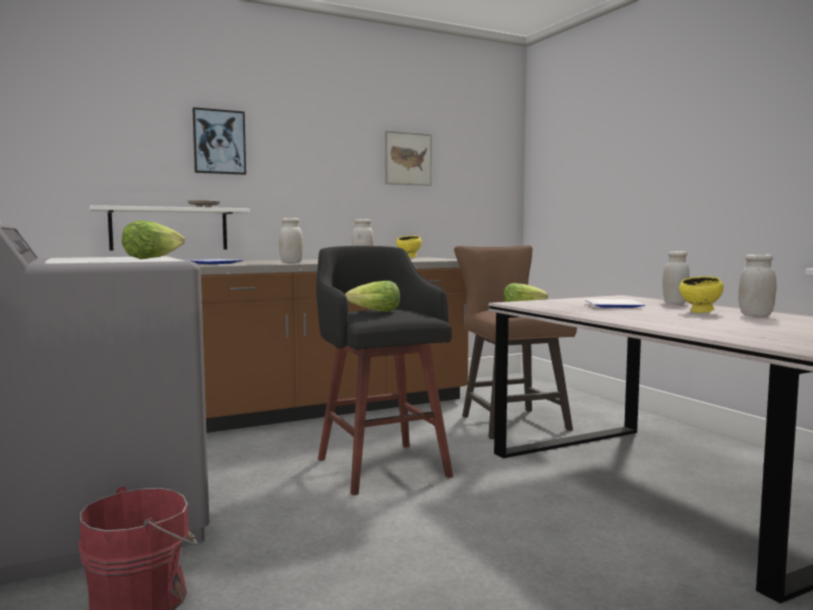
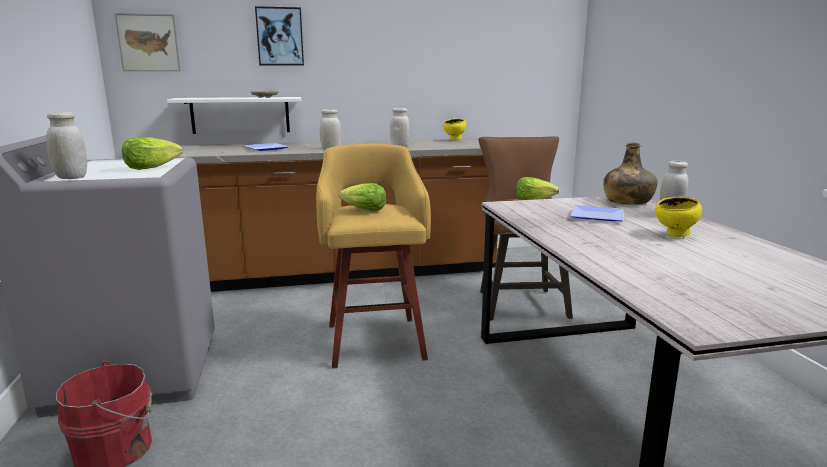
camera: 15 degrees right, 10 degrees up
(381, 466) = (375, 339): black stool -> yellow stool
(408, 158) = (459, 44): picture -> picture (148, 42)
(623, 298) = (627, 201): none -> green bottle
(755, 315) = (731, 246): white jar -> white jar (71, 177)

